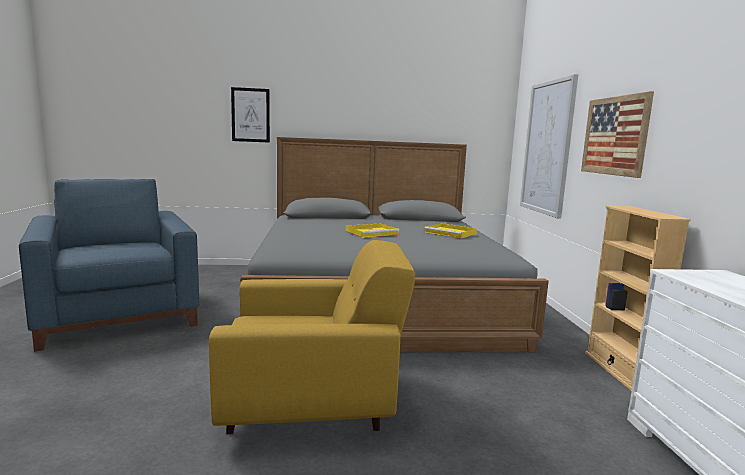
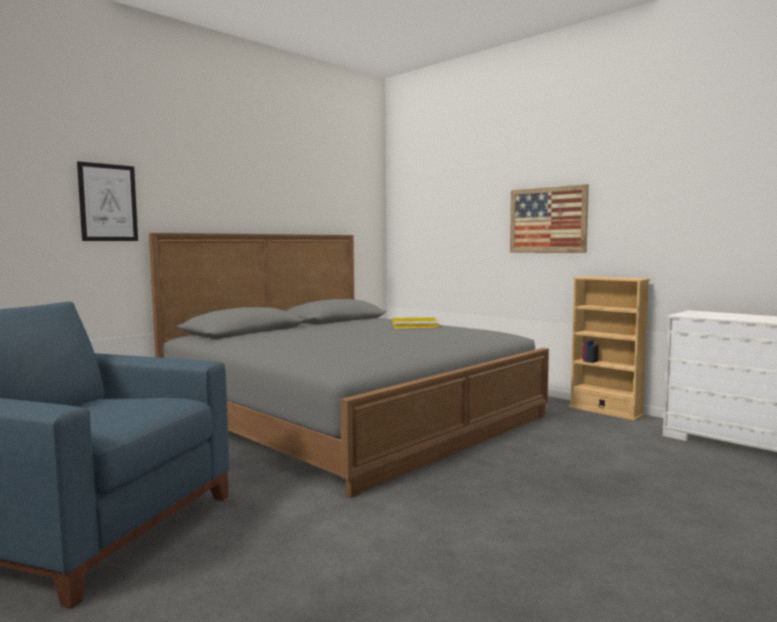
camera: 40 degrees left, 5 degrees down
(313, 403) = (501, 505): yellow armchair -> none
(372, 233) = (359, 336): yellow tray -> none
(547, 147) = (451, 234): picture -> none

